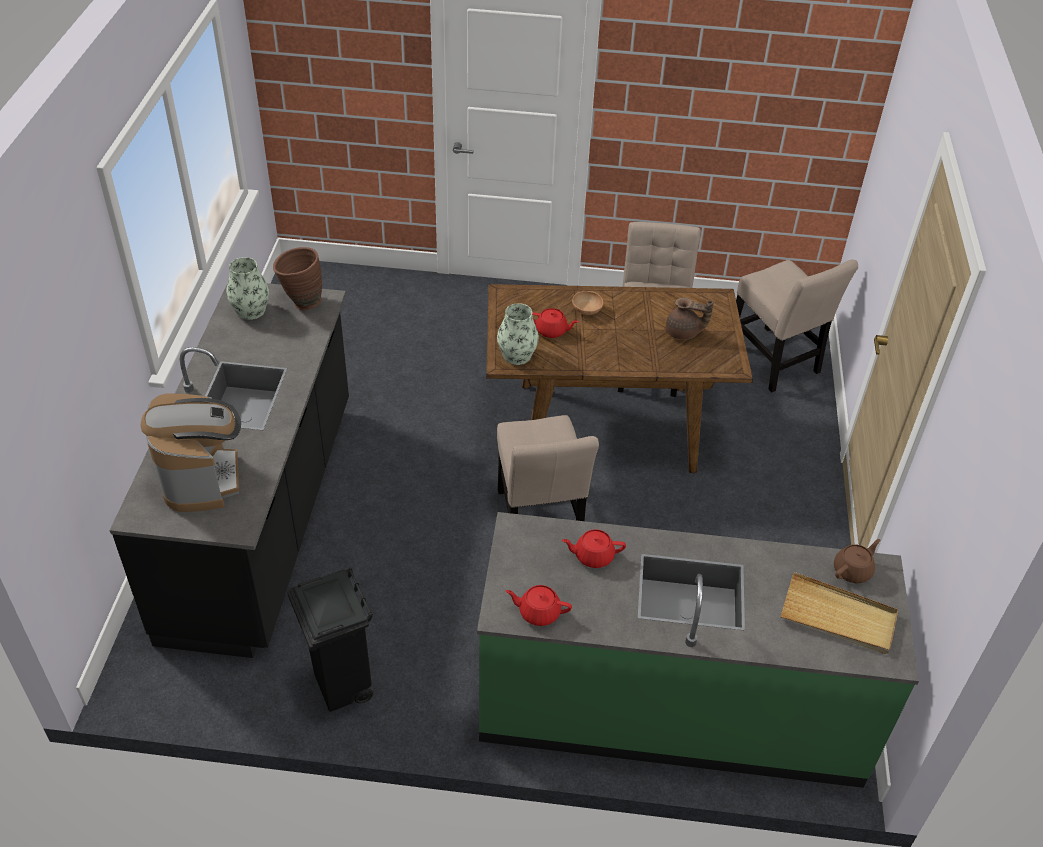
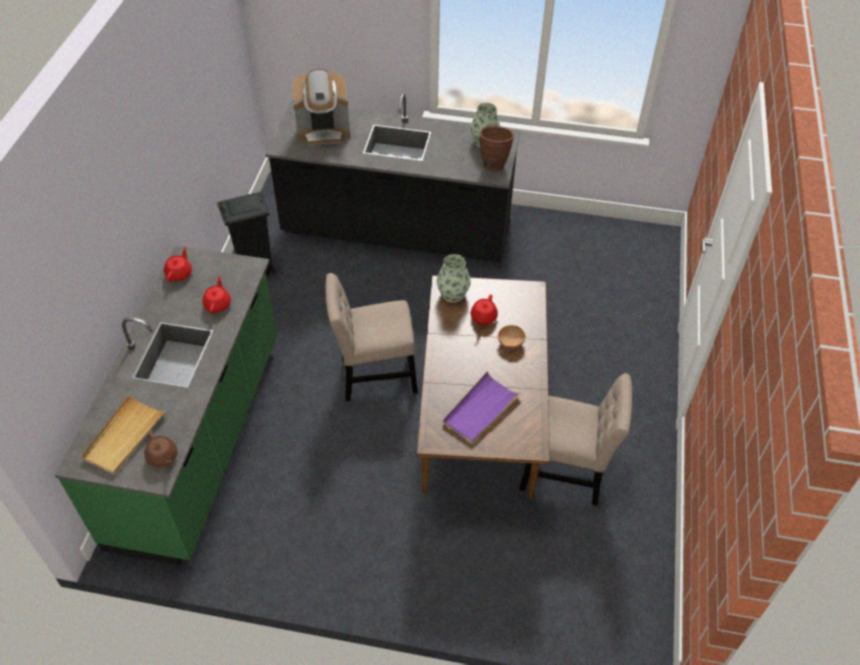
camera: 95 degrees right, 5 degrees up
(683, 333) = (480, 409): brown teapot -> purple tray
(774, 362) = (575, 590): beige chair -> none

